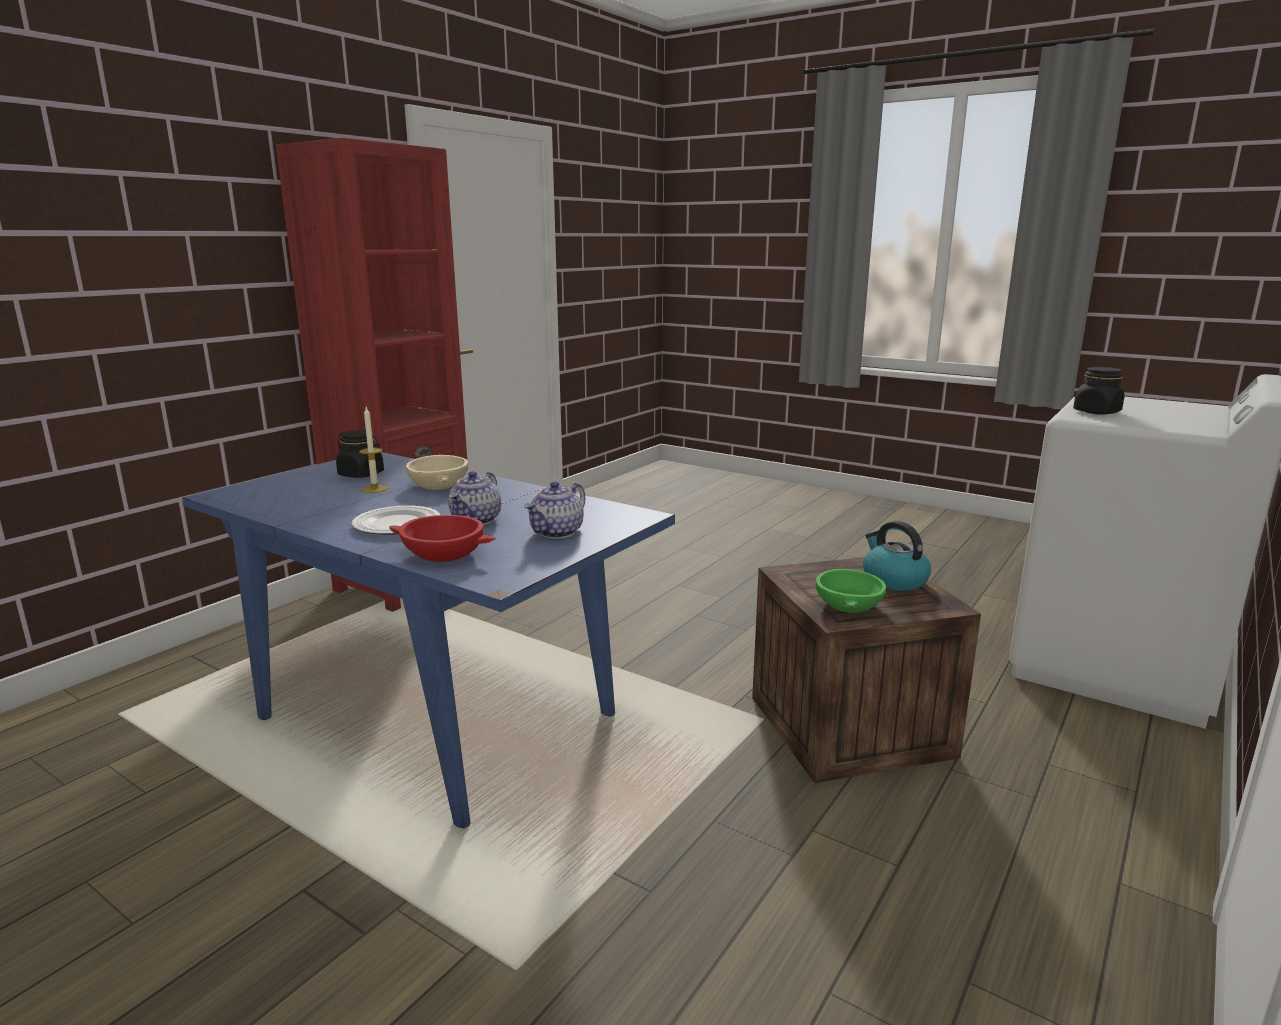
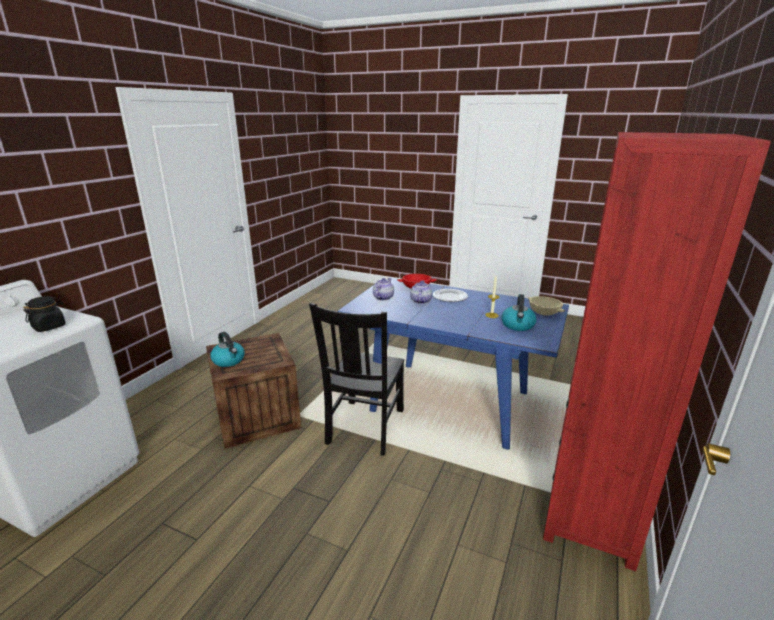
camera: 170 degrees right, 5 degrees up
(361, 474) = (518, 325): black jar -> kettle
(439, 485) = (464, 320): beige bowl -> beige bowl (543, 312)
(632, 686) = (364, 428): none -> black chair
(847, 605) = (262, 345): green bowl -> none

